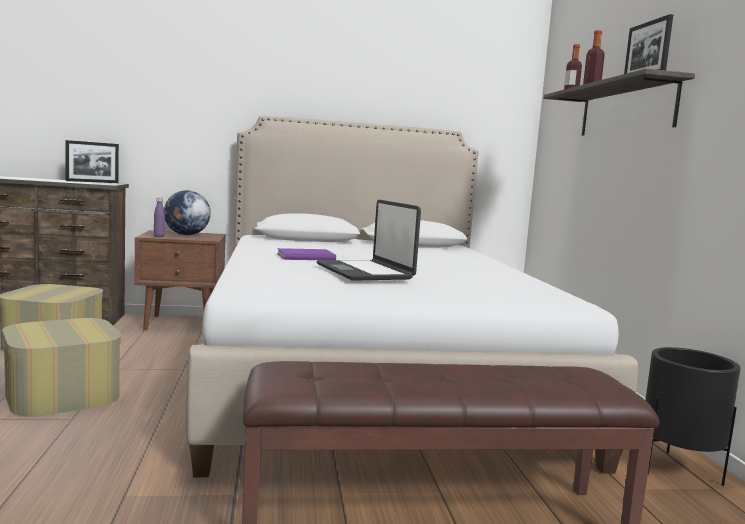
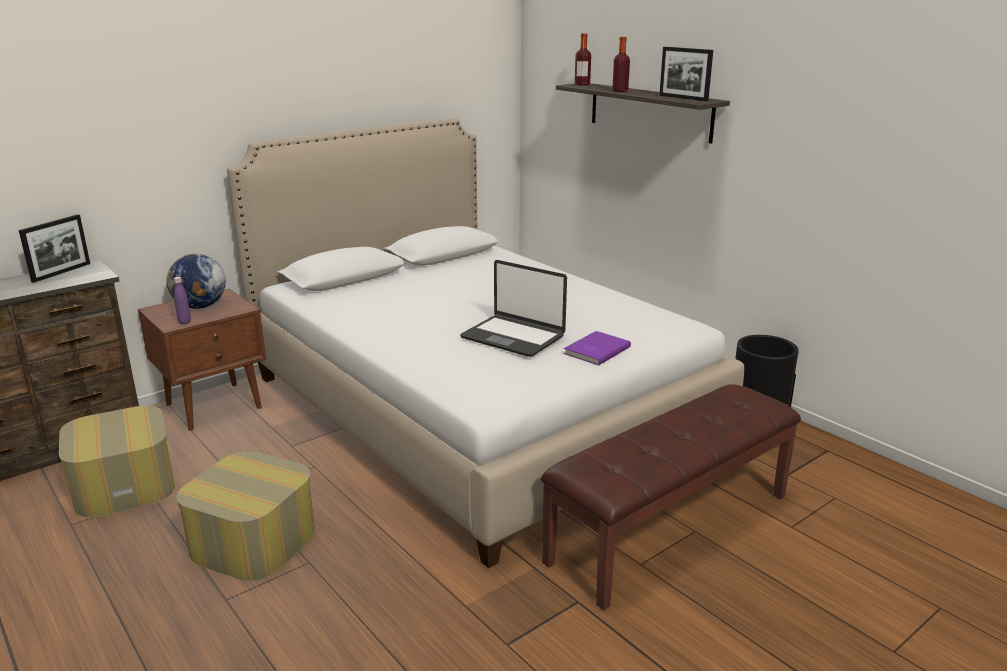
camera: 30 degrees left, 15 degrees up
(304, 256) = (416, 323): purple book -> purple book (595, 350)

